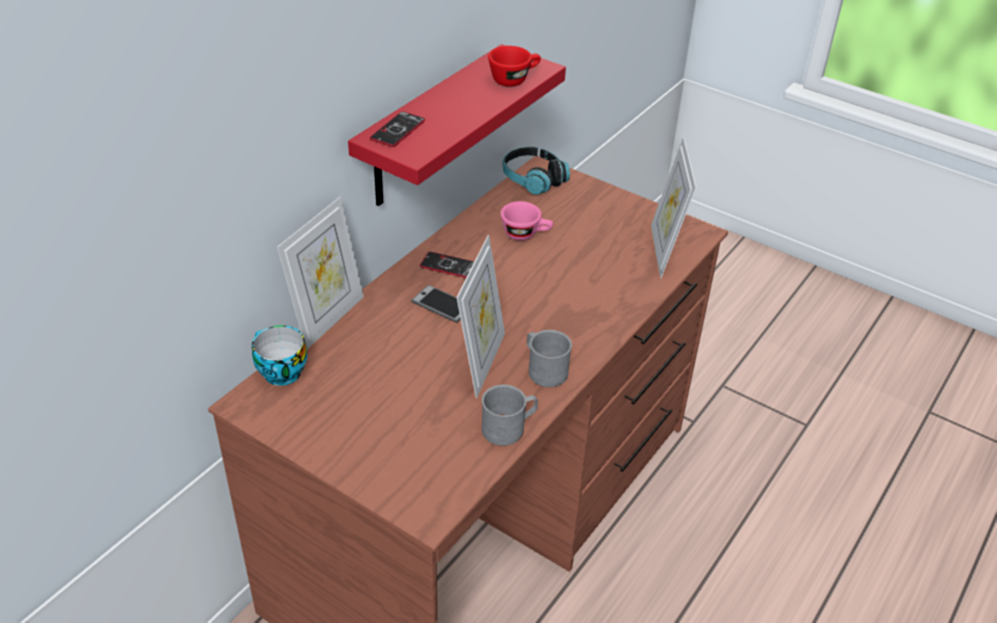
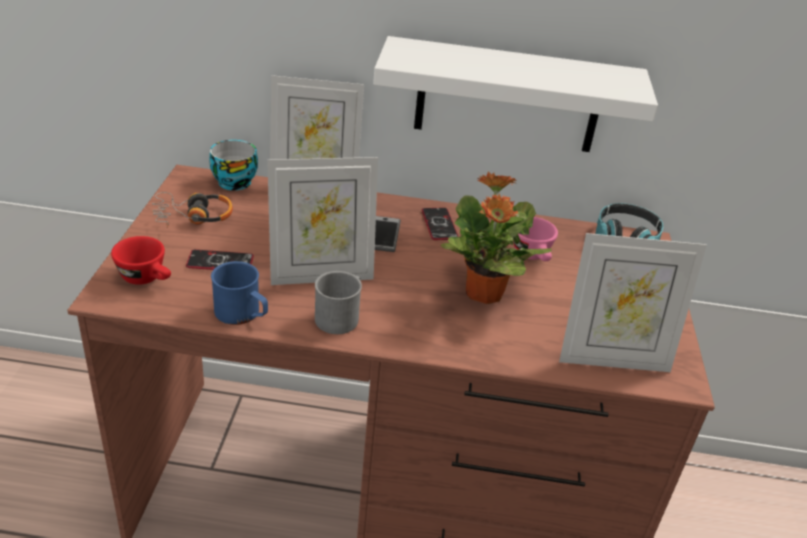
camera: 60 degrees right, 5 degrees down
(328, 420) = (193, 217): none -> headphones
(397, 130) = (427, 50): phone -> phone (220, 262)
(430, 128) = (508, 97): red shelf -> white shelf
(509, 428) = (242, 314): grey mug -> blue mug
(514, 79) = (589, 83): red cup -> red cup (147, 278)
(559, 280) = (483, 294): none -> potted plant
(664, 251) = (612, 359): picture frame -> picture frame turned 150 degrees counterclockwise

